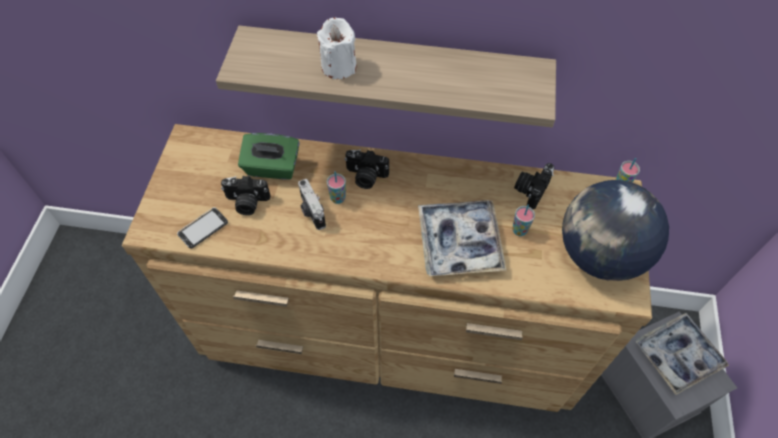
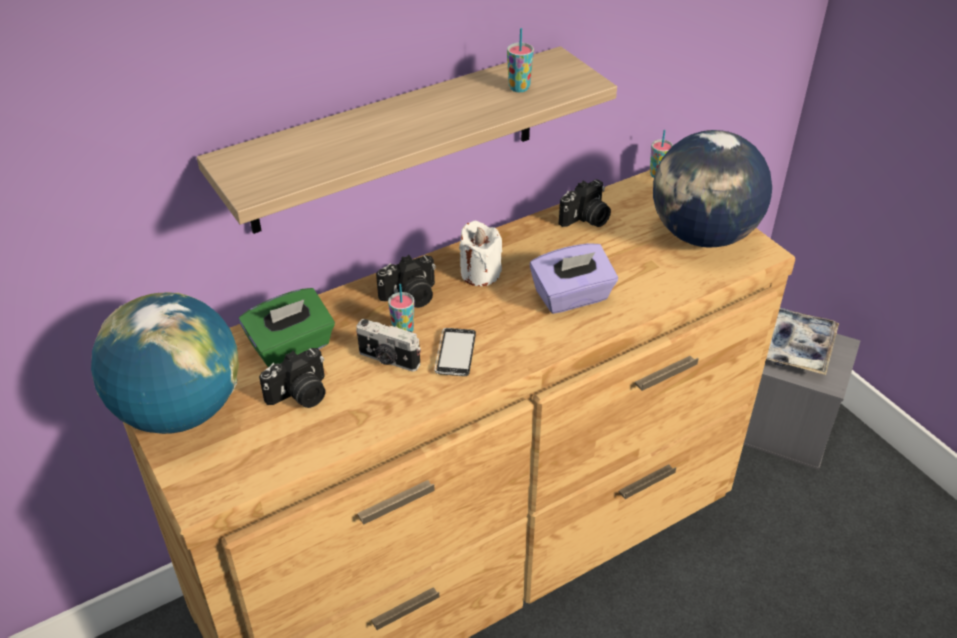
camera: 40 degrees left, 15 degrees down
(185, 171) = (180, 411): none -> globe
(203, 228) = (274, 450): phone -> phone (455, 353)
(338, 66) = (363, 138): white candle -> white candle (480, 273)
(459, 242) = (572, 297): tray -> purple tissue box
(519, 230) = (614, 256): cup -> cup (519, 88)
(531, 190) = (586, 219): camera -> camera turned 120 degrees counterclockwise

